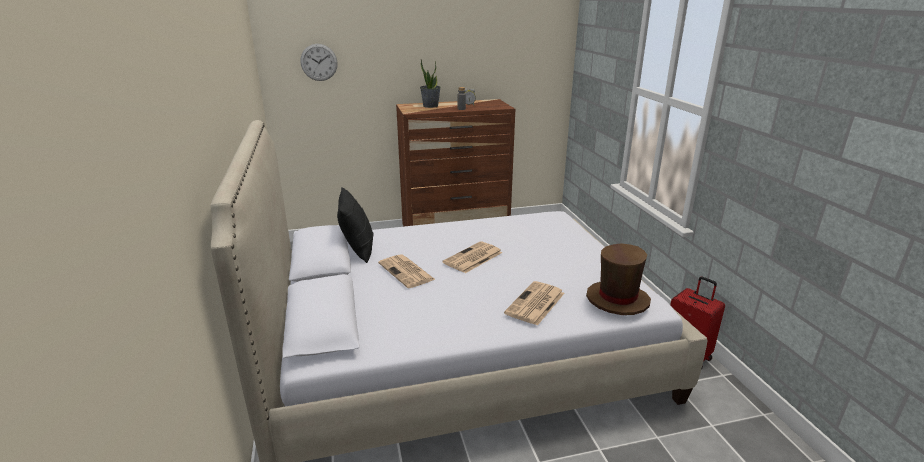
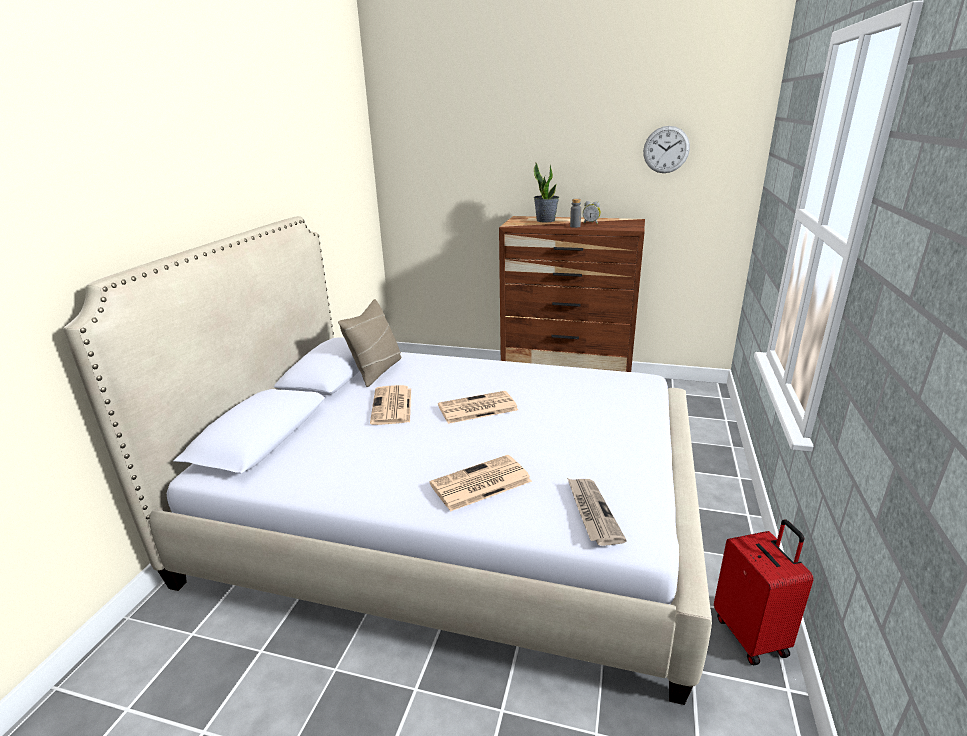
camera: 30 degrees right, 0 degrees up
(319, 62) = (432, 163): wall clock -> wall clock (666, 149)
(358, 249) = (376, 371): black pillow -> beige pillow
(617, 299) = (592, 512): brown hat -> newspaper

